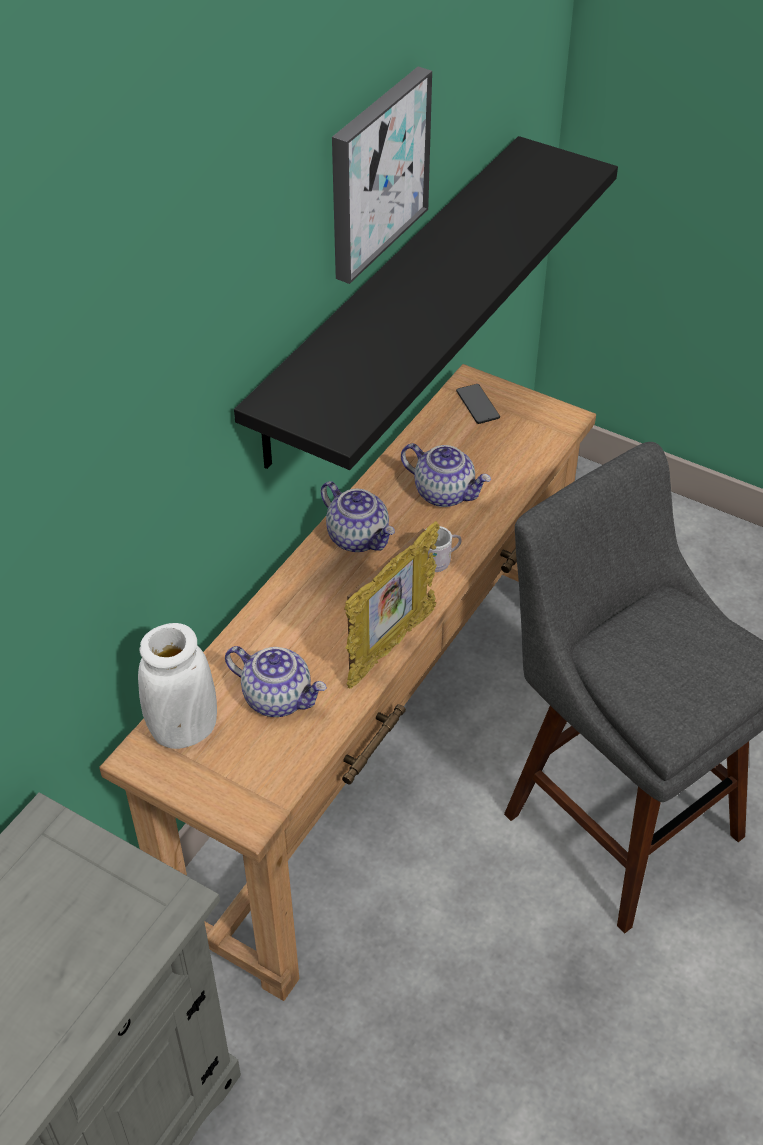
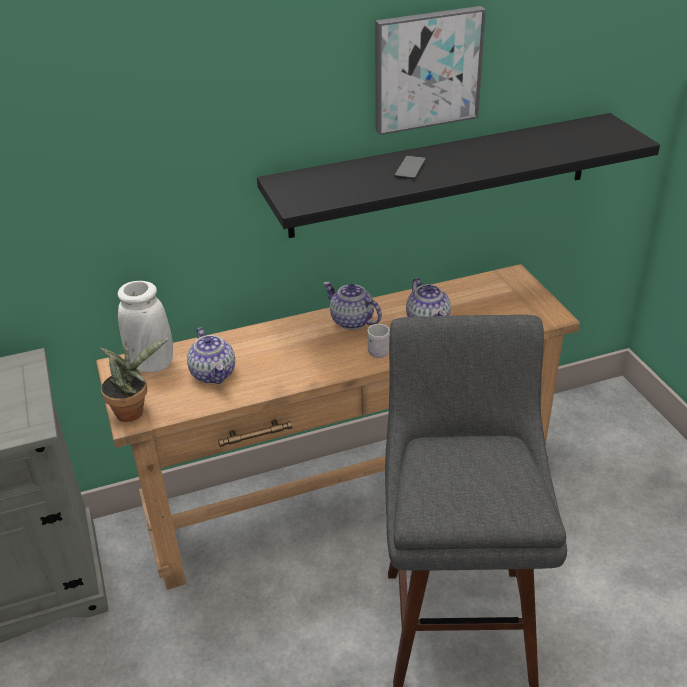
camera: 40 degrees right, 10 degrees down
(238, 803) = (133, 410): none -> potted plant
(359, 537) = (351, 321): teapot -> teapot turned 135 degrees clockwise
(390, 647) = (301, 380): picture frame -> none
(477, 405) = (504, 287): phone -> phone (410, 168)

